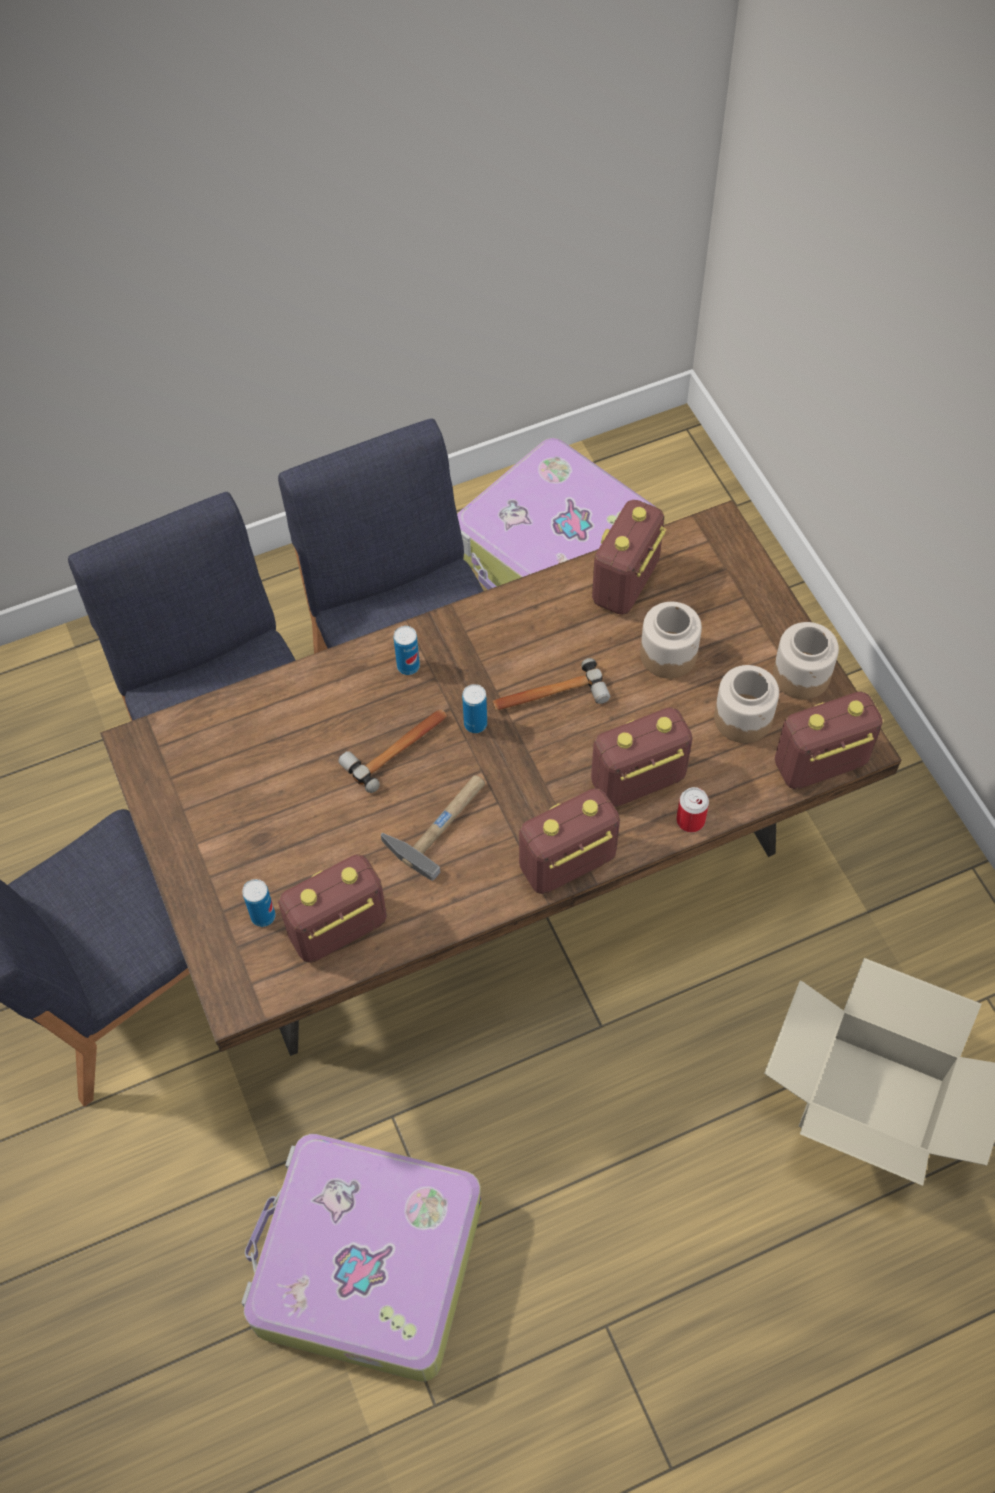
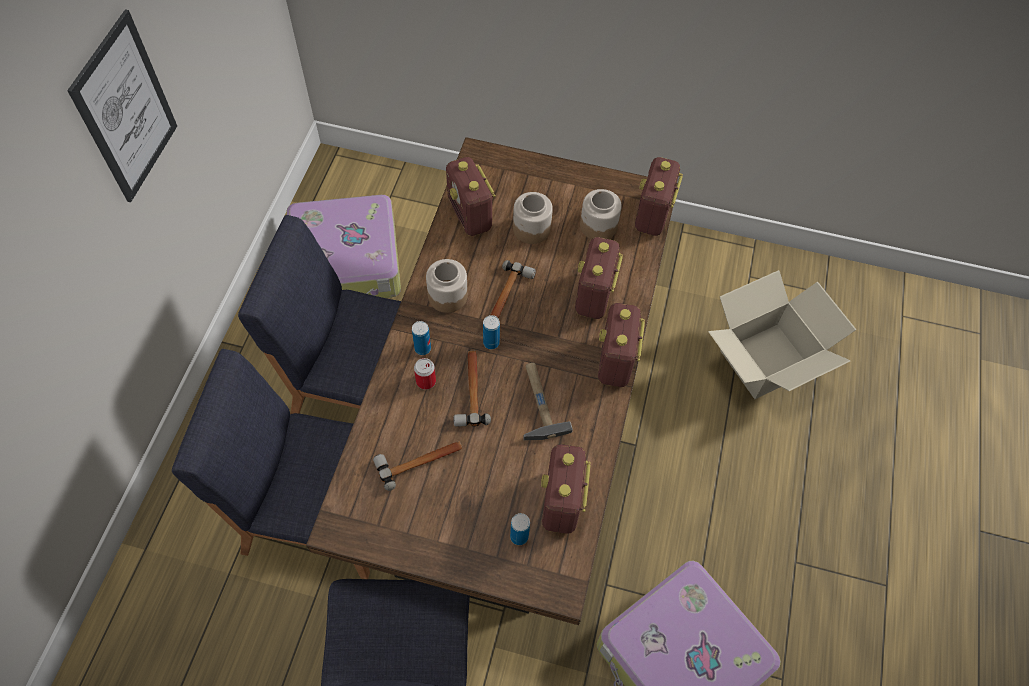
camera: 55 degrees left, 0 degrees up
(273, 762) = (420, 461): none -> hammer
(332, 184) = (126, 109): none -> picture
(690, 820) = (637, 290): can -> can (426, 381)
(802, 675) = (596, 185): jar -> jar (447, 295)

